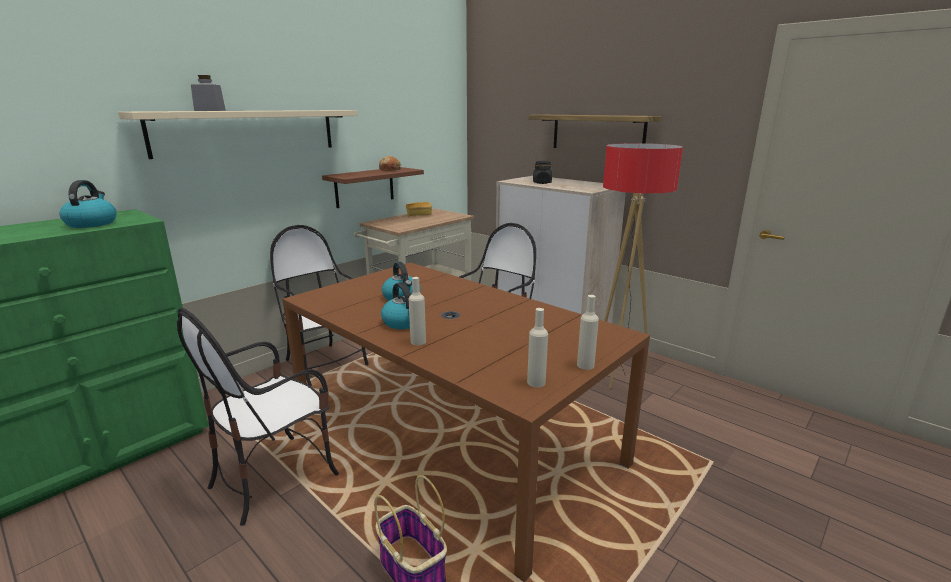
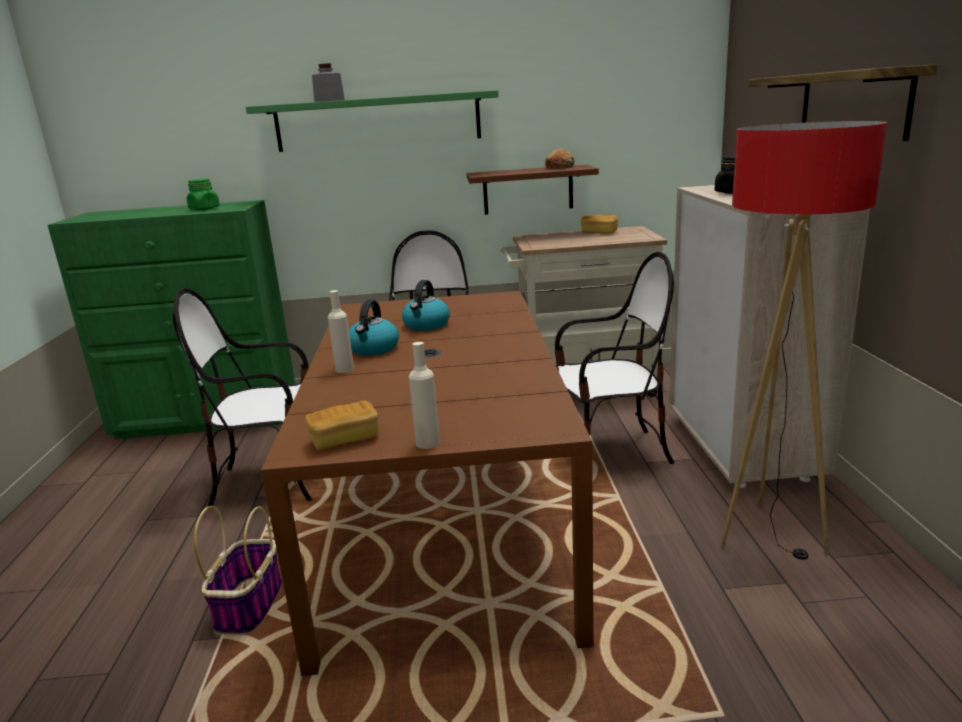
camera: 45 degrees right, 0 degrees up
(92, 223) = (204, 209): kettle -> green jar
(248, 131) = (378, 122): beige shelf -> green shelf
(536, 382) = (344, 439): beige bottle -> bread

